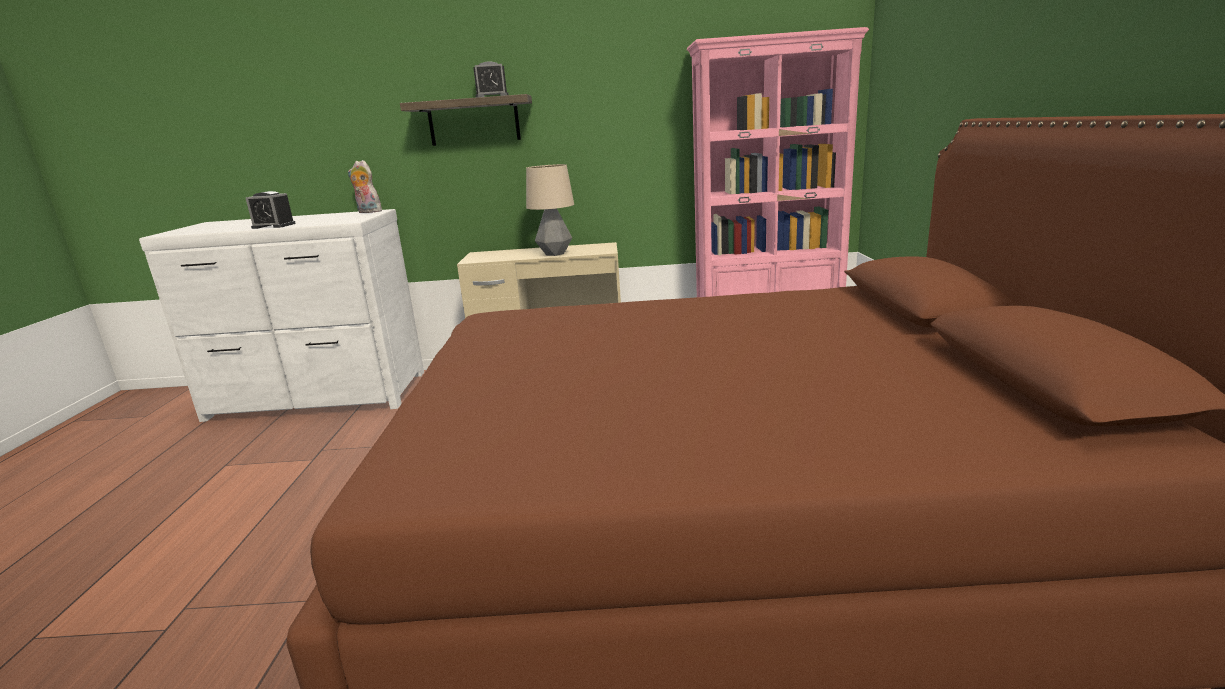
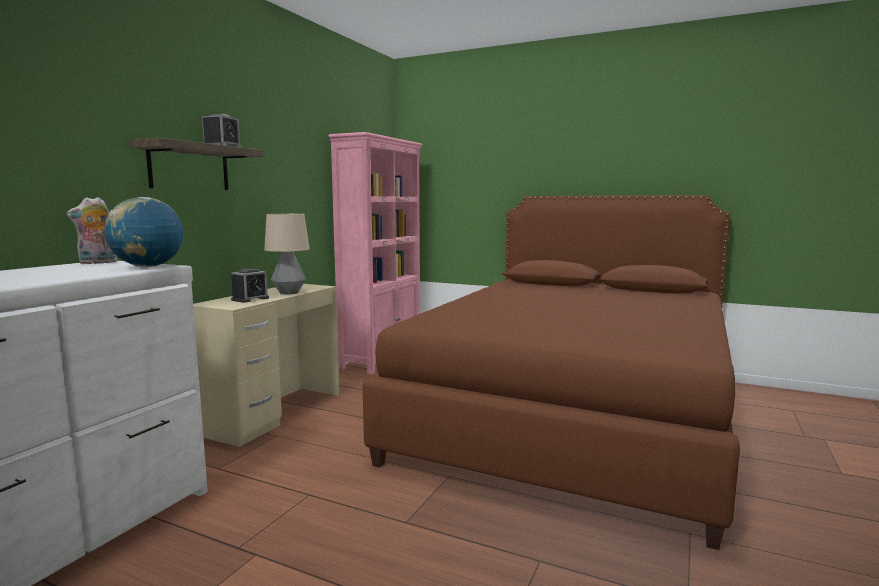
camera: 65 degrees left, 10 degrees down
(274, 226) = (56, 278): alarm clock -> alarm clock (250, 299)
(345, 220) = (148, 267): none -> globe

